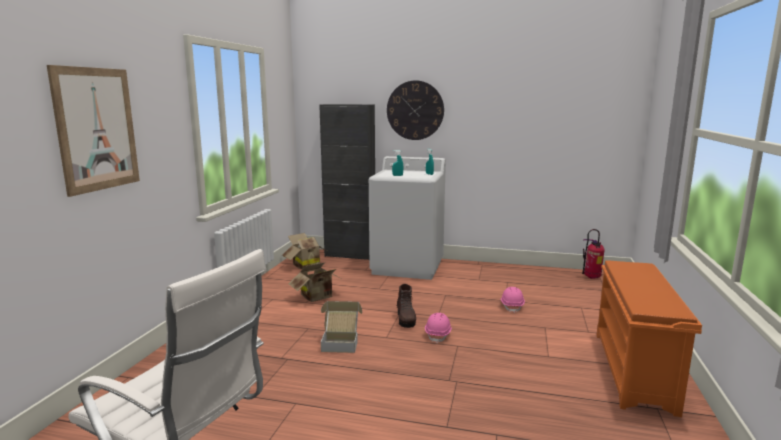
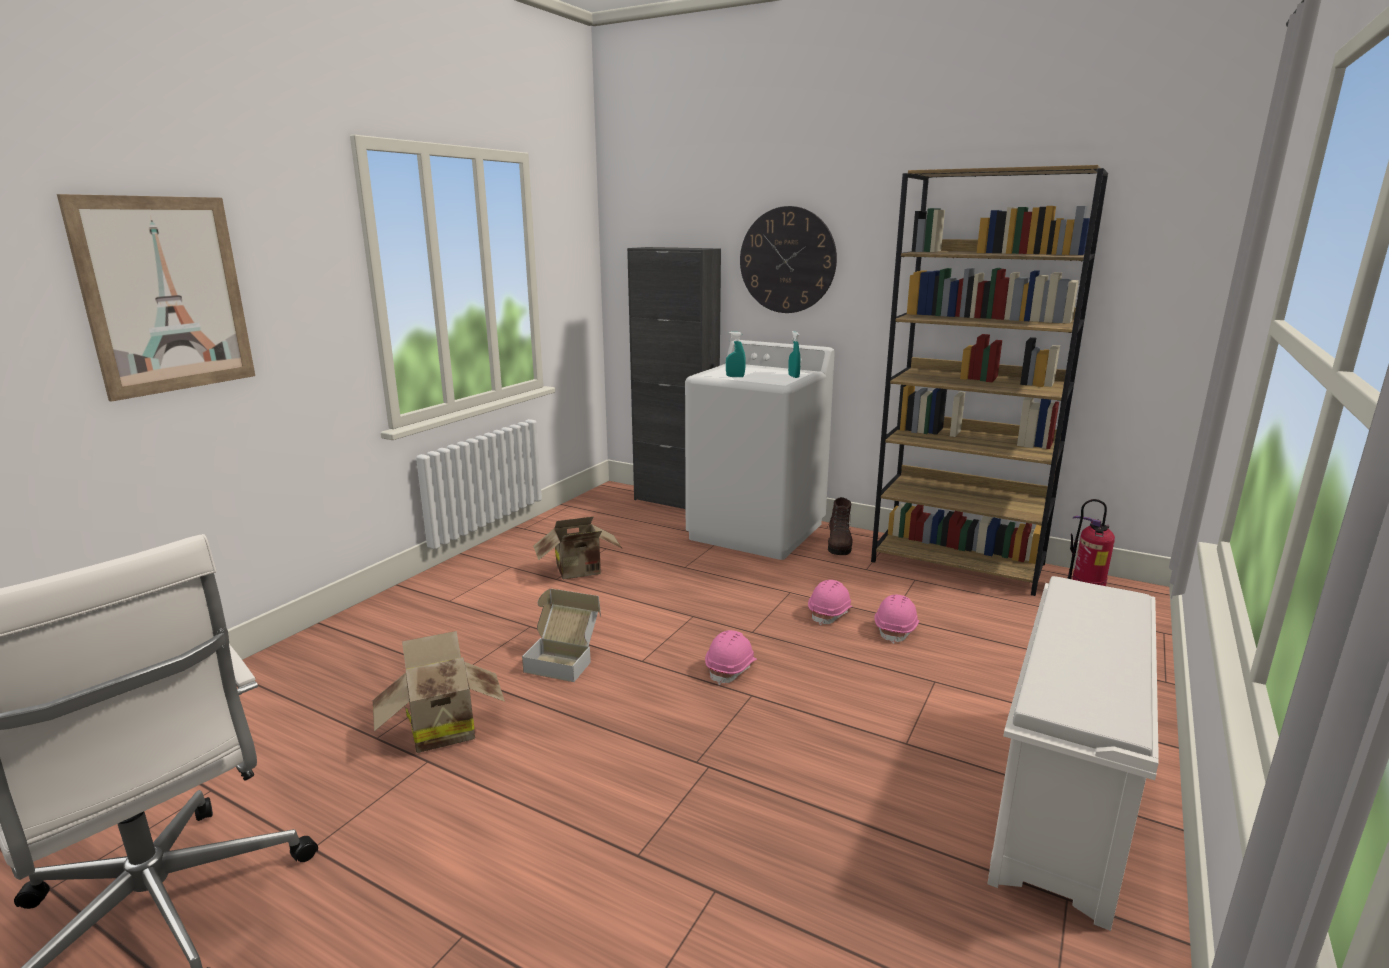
camera: 15 degrees right, 5 degrees up
(304, 265) = (594, 512): cardboard box -> cardboard box (440, 729)
(406, 320) = (694, 632): brown boot -> brown boot (839, 546)
(474, 302) = (830, 613): none -> pink hard hat
(524, 272) = (958, 563): none -> brown bookcase
(634, 371) = (1064, 804): orange shoe rack -> white shoe rack

